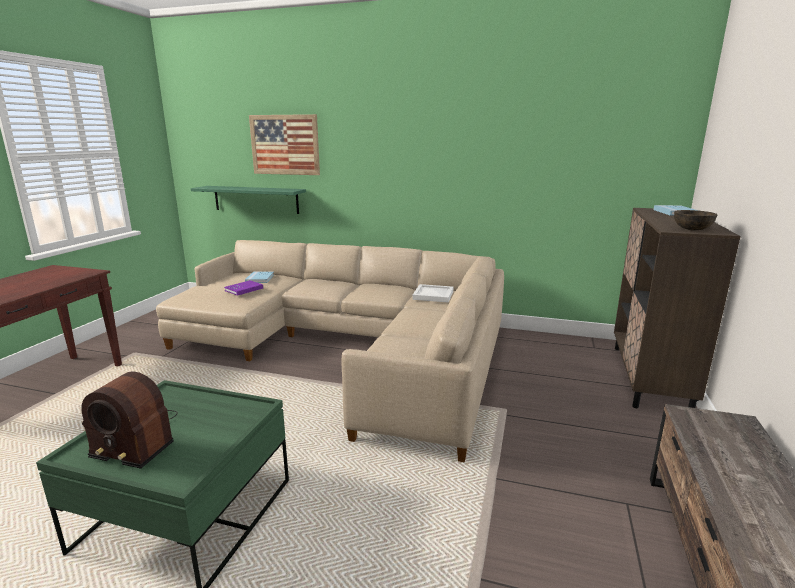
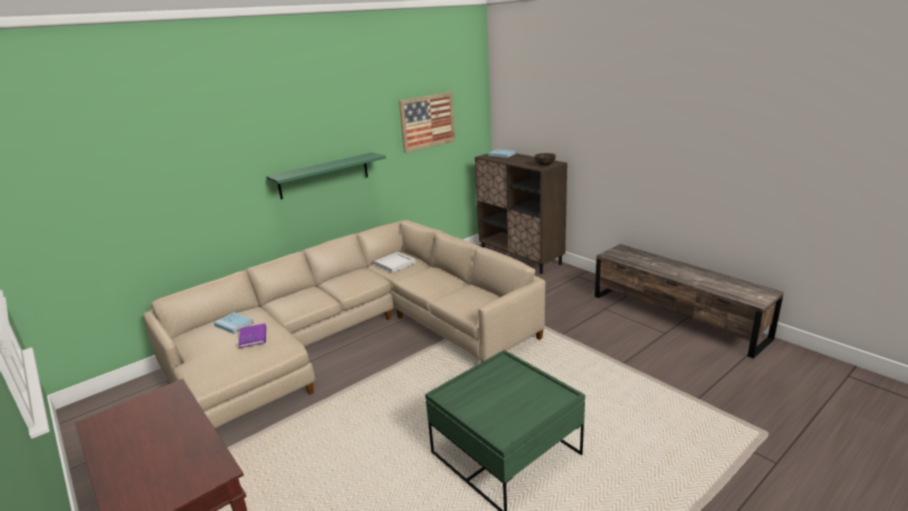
camera: 55 degrees left, 5 degrees up
(135, 439) = (504, 411): radio -> none
(256, 199) = (148, 247): green shelf -> green shelf (324, 175)
(285, 145) = (179, 174): picture -> picture (427, 121)

